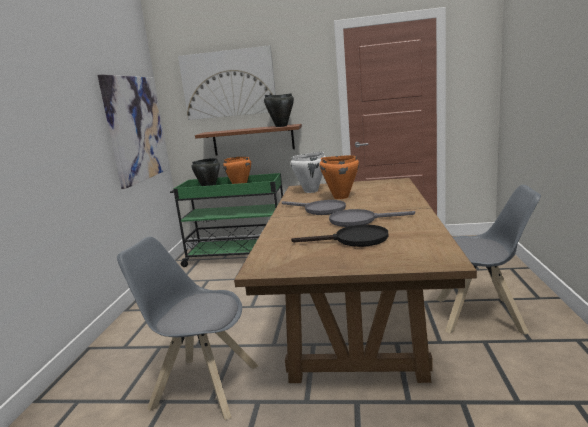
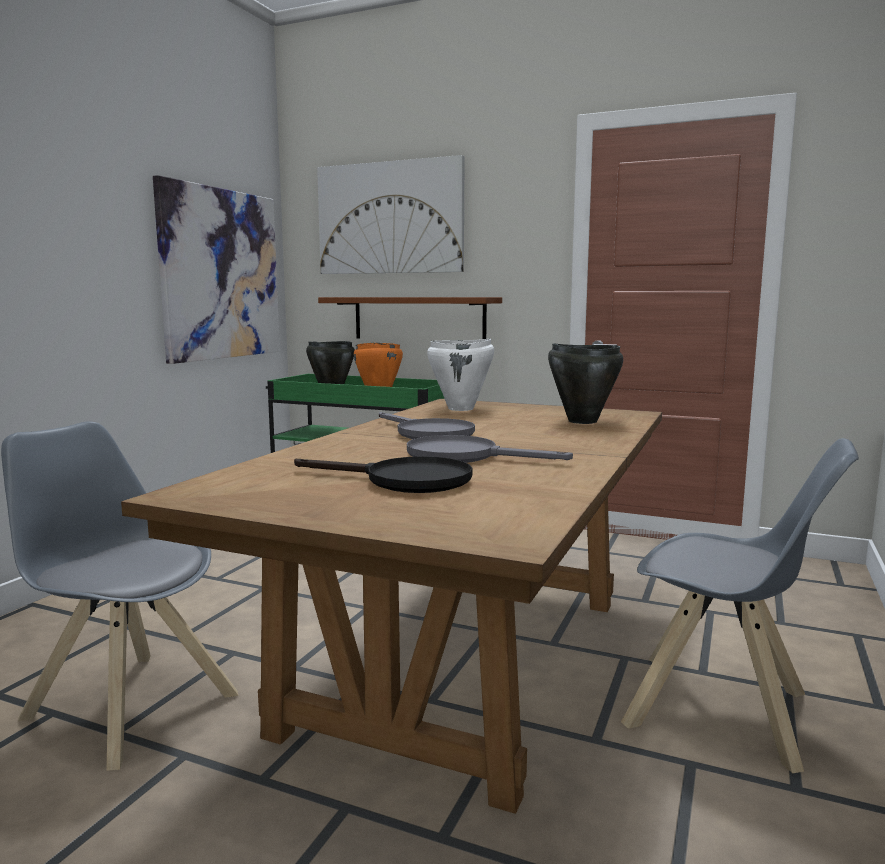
camera: 15 degrees right, 5 degrees down
(281, 126) = (460, 296): black cooking pot -> black cooking pot (582, 421)
(340, 197) = (493, 422): orange cooking pot -> none

